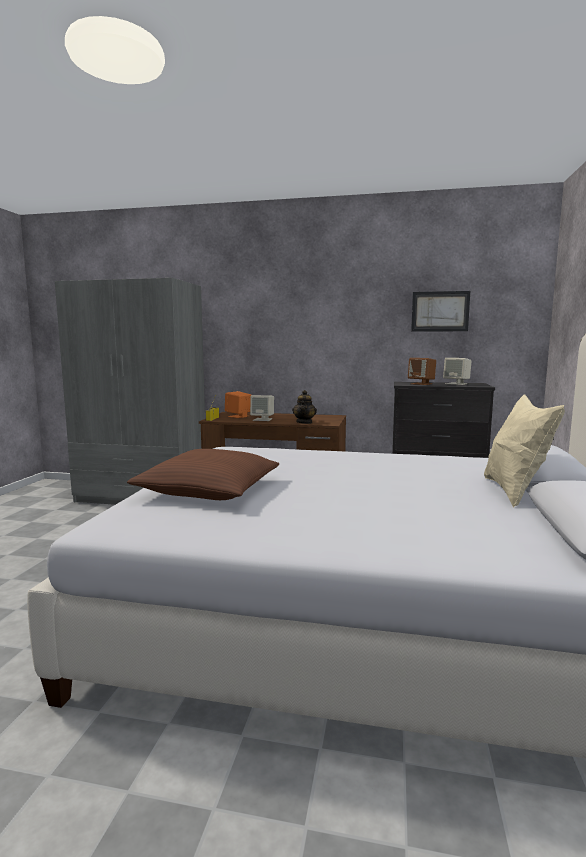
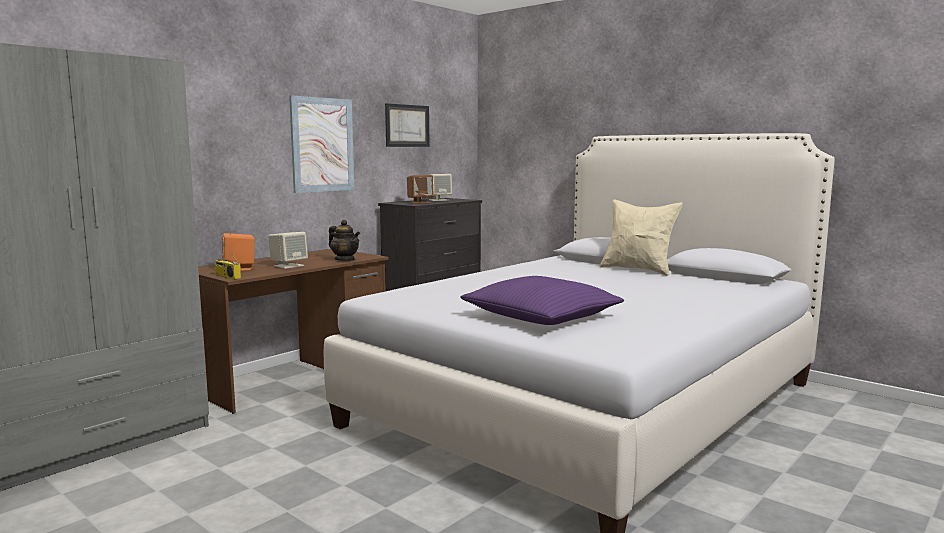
camera: 60 degrees left, 0 degrees up
(210, 489) = (541, 317): brown pillow -> purple pillow
(342, 330) = (322, 145): none -> picture

